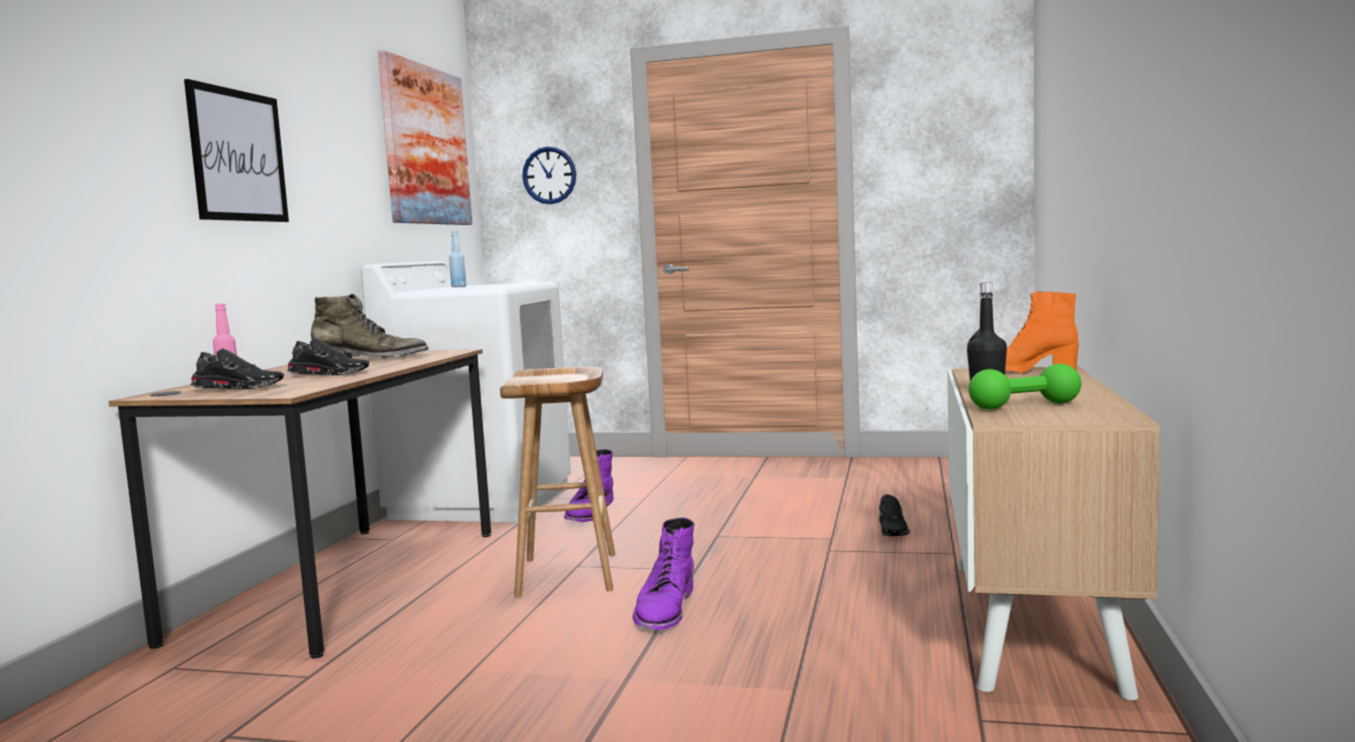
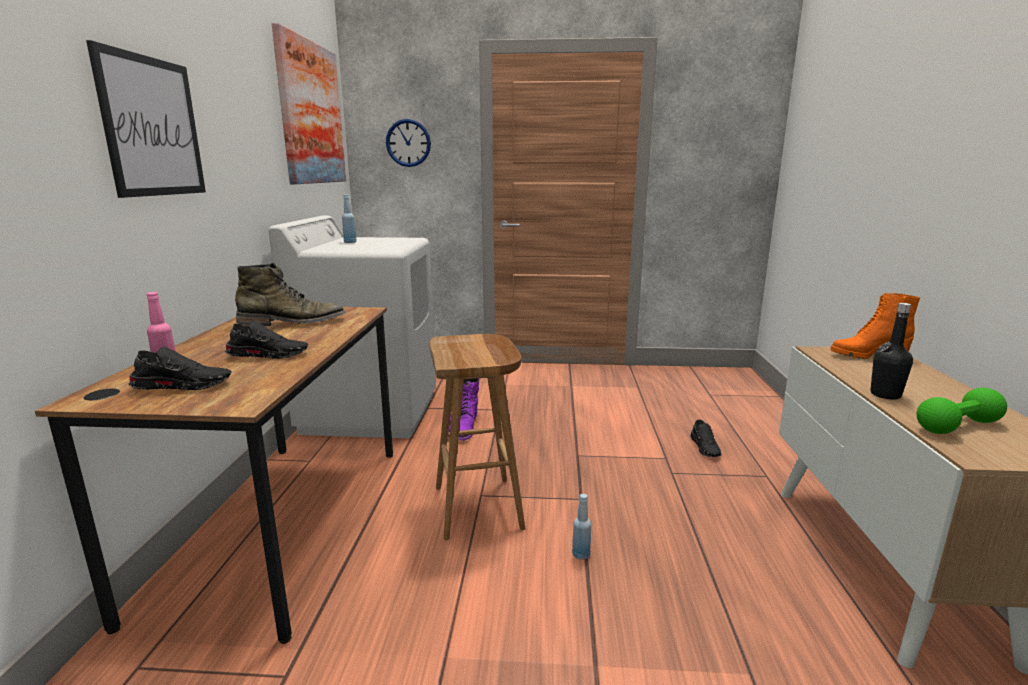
camera: 10 degrees left, 10 degrees up
(665, 609) = (581, 554): purple boot -> blue bottle

